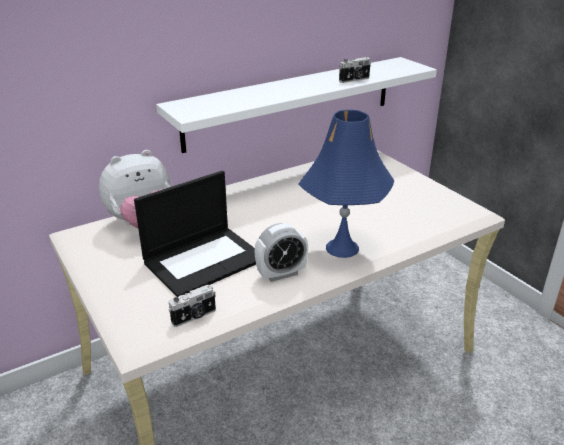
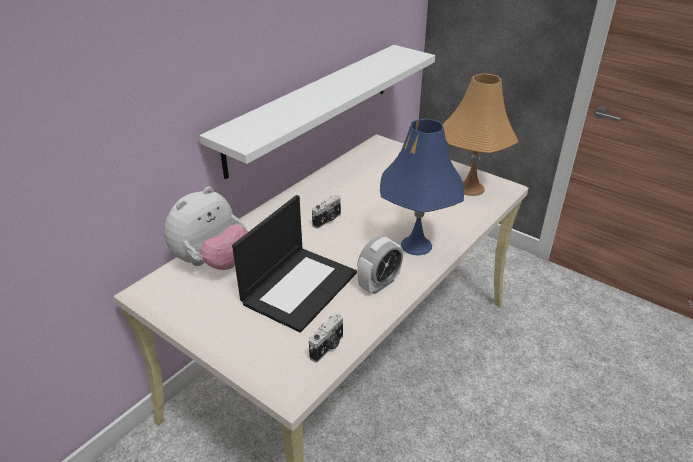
camera: 20 degrees left, 5 degrees up
(354, 80) = (373, 77): camera -> camera (327, 220)
(435, 208) = (470, 188): none -> orange table lamp

